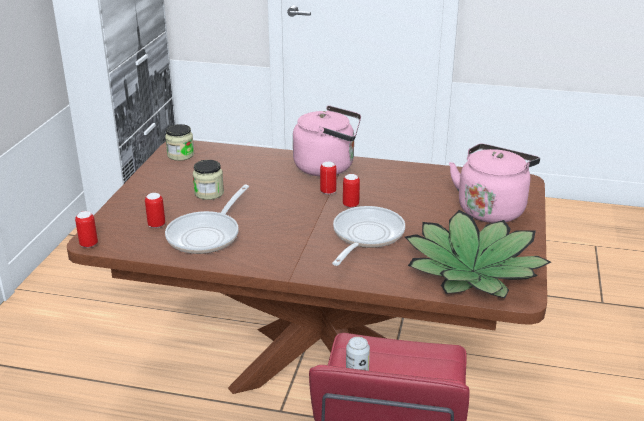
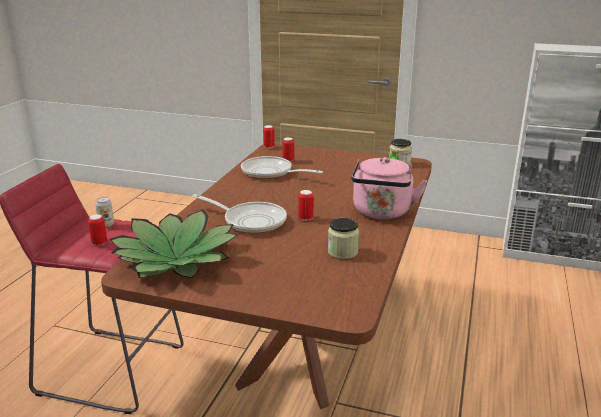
camera: 95 degrees right, 5 degrees down
(209, 193) = (333, 172): jar -> jar (342, 252)
(328, 192) = (331, 211): can -> can (99, 243)
(492, 209) = (285, 284): pink kettle -> none

